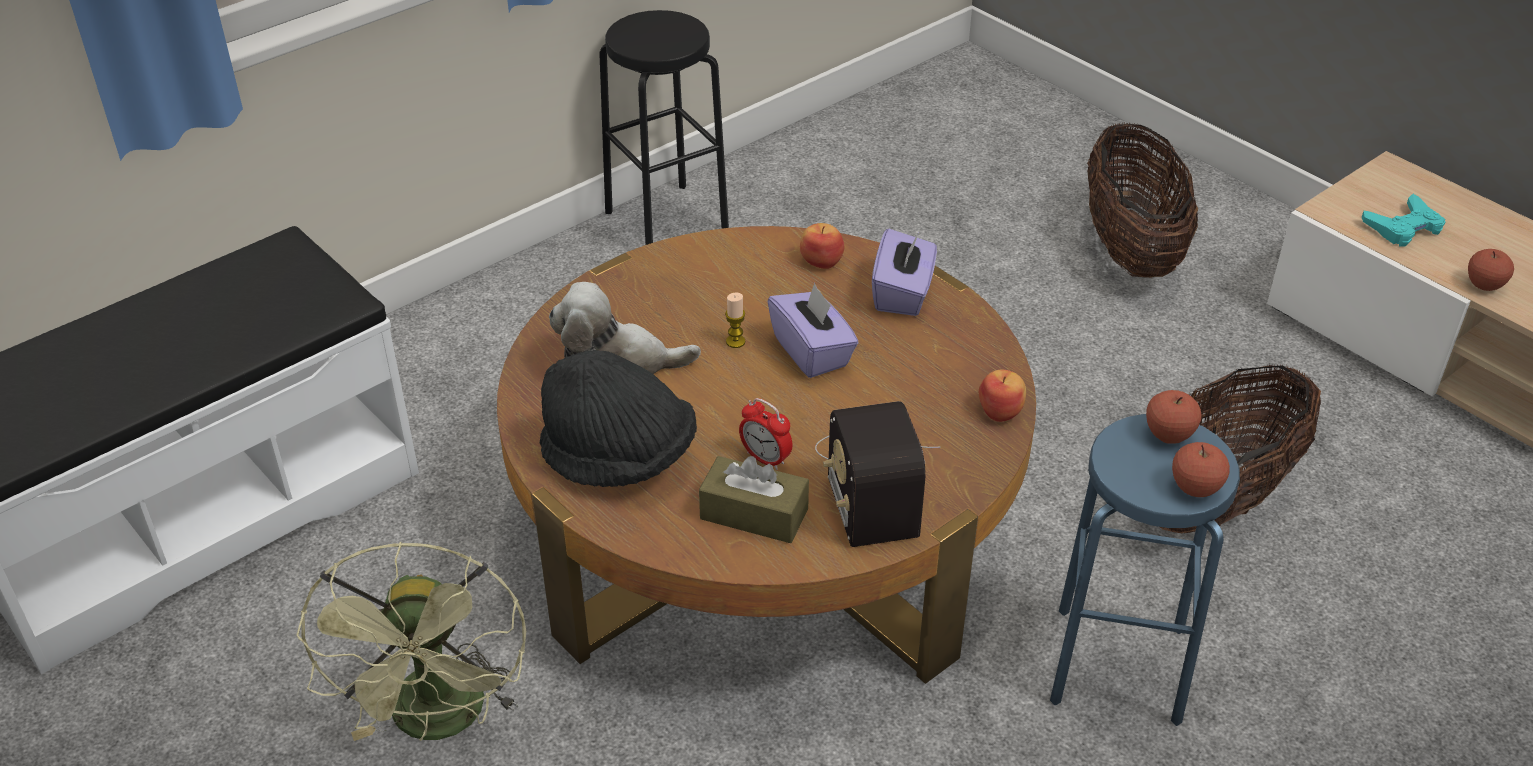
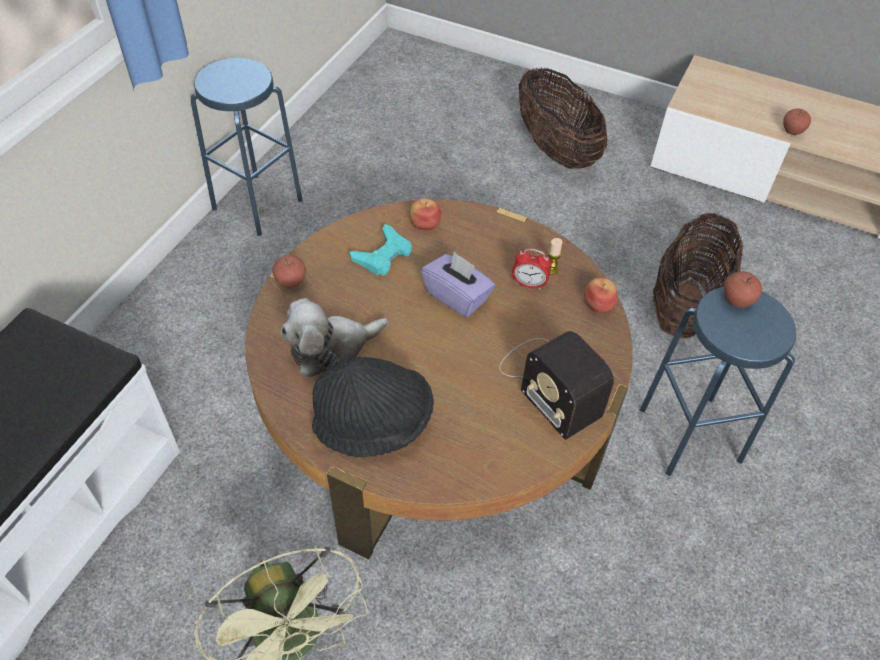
camera: 25 degrees left, 10 degrees up
(667, 220) = (257, 204): black stool -> blue stool
(735, 341) = (402, 304): candle -> candle (551, 269)
(754, 514) = (489, 436): brown tissue box -> none
(765, 458) = (472, 390): alarm clock -> alarm clock (529, 284)
(903, 293) = (490, 234): purple tissue box -> none
(1195, 488) = (774, 335): apple -> apple (291, 282)
(1403, 227) = (731, 104): turquoise game controller -> turquoise game controller (383, 255)

